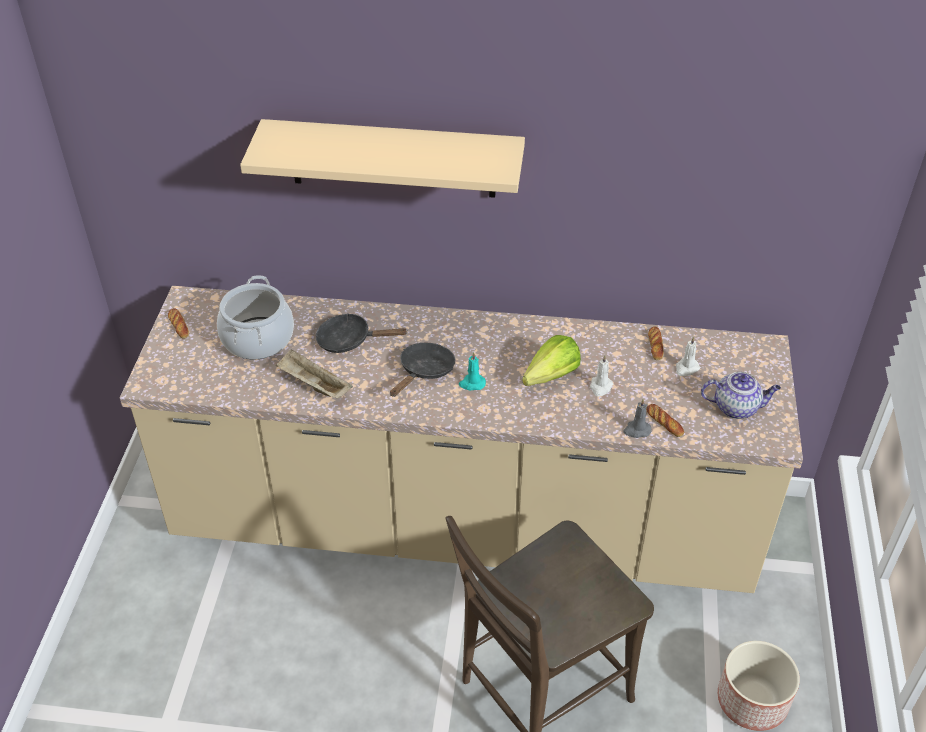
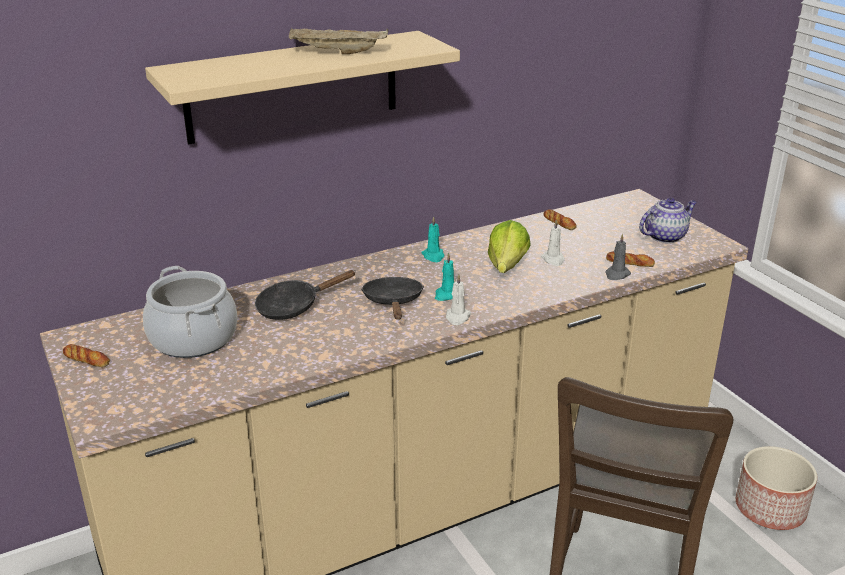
camera: 35 degrees left, 15 degrees down
(313, 385) = (297, 350): beige tray -> beige tray (337, 53)
(505, 336) = (433, 256): none -> turquoise candle
(686, 368) = (599, 227): white candle -> white candle (457, 317)

